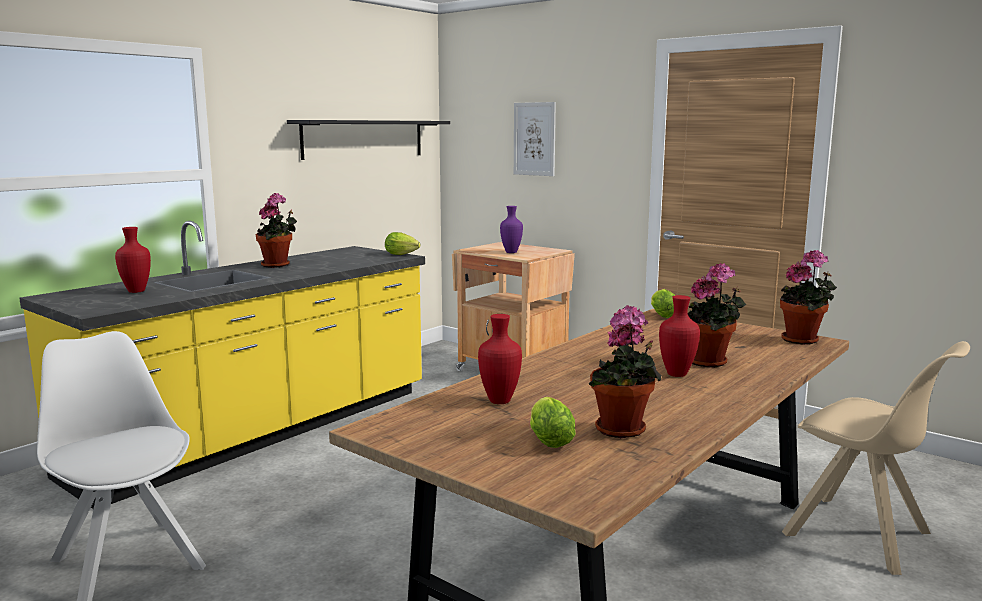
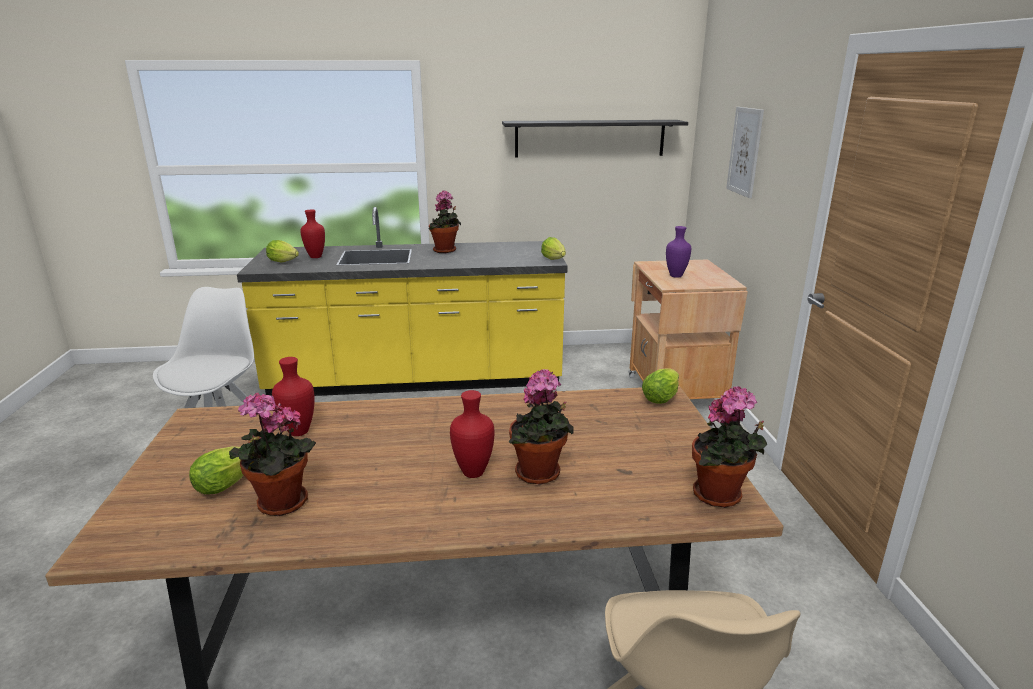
camera: 45 degrees right, 10 degrees up
(110, 300) = (284, 262): none -> lettuce

